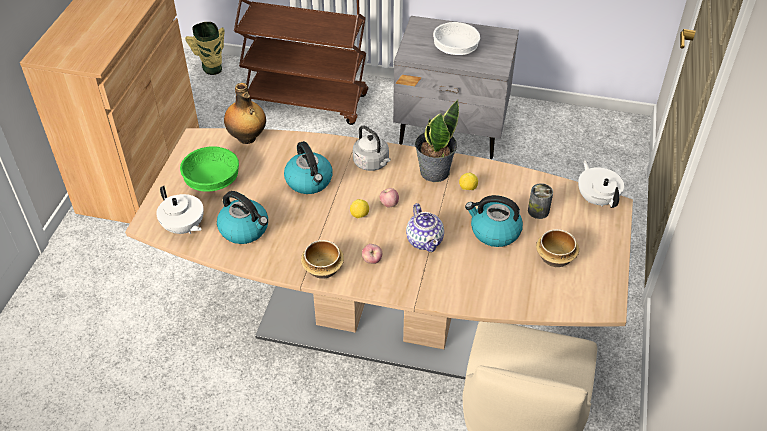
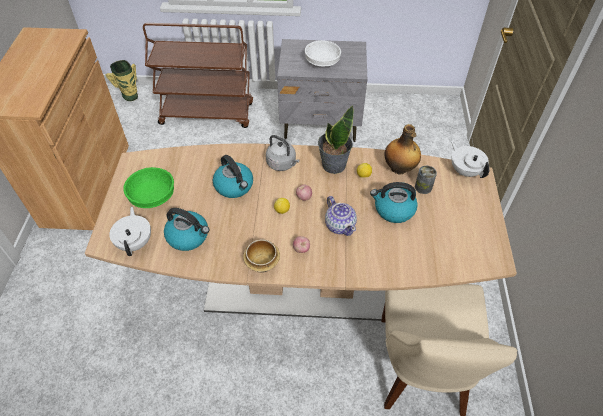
camera: 10 degrees left, 5 degrees up
(184, 228) = (135, 242): white teapot -> white teapot turned 135 degrees counterclockwise
(247, 138) = (175, 155): bottle -> bottle (399, 169)
(555, 259) = (447, 226): bowl -> none

